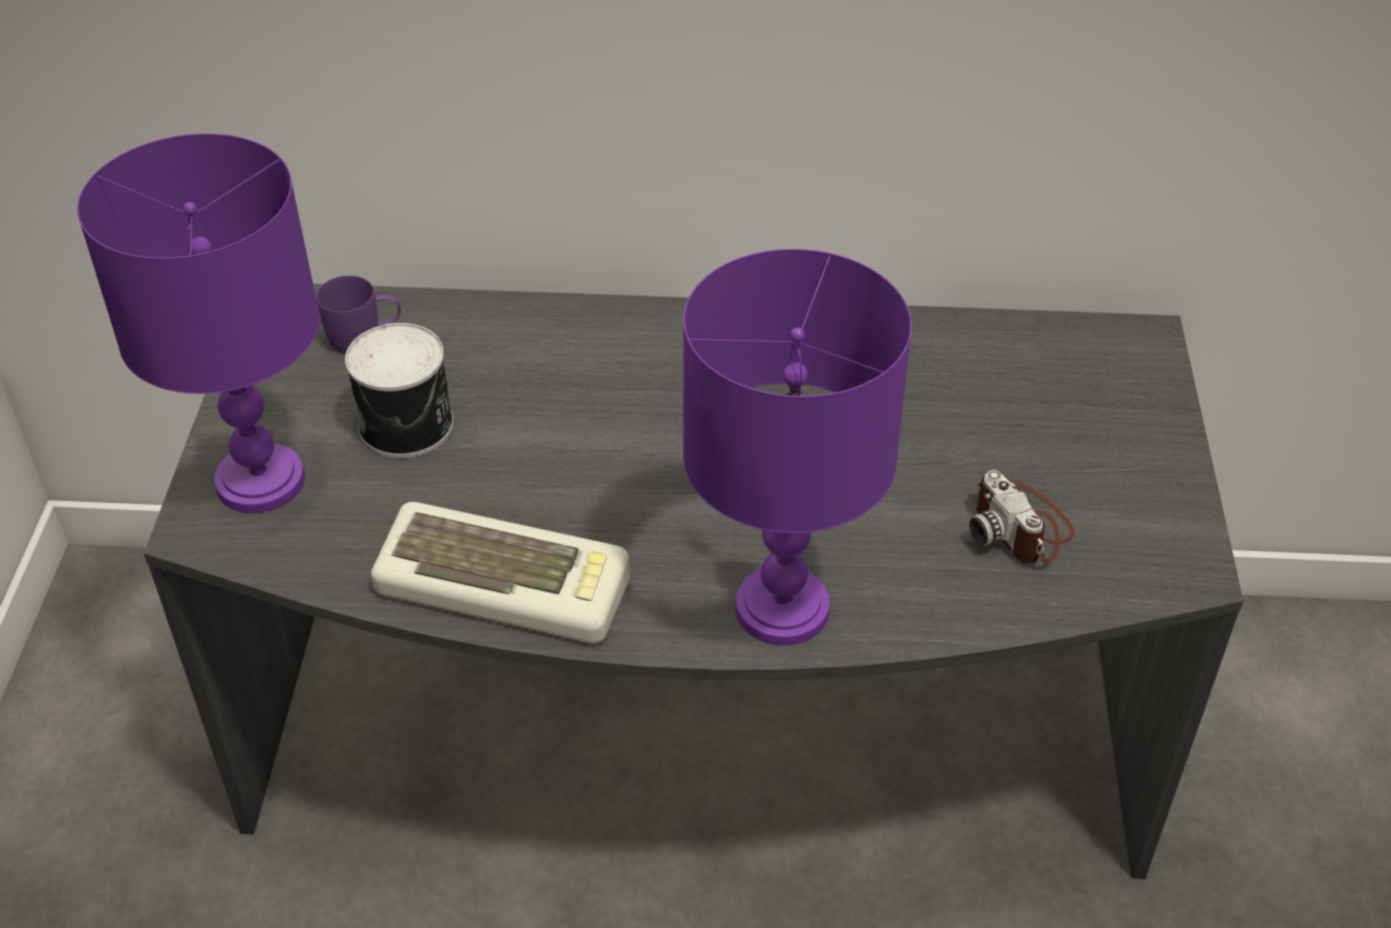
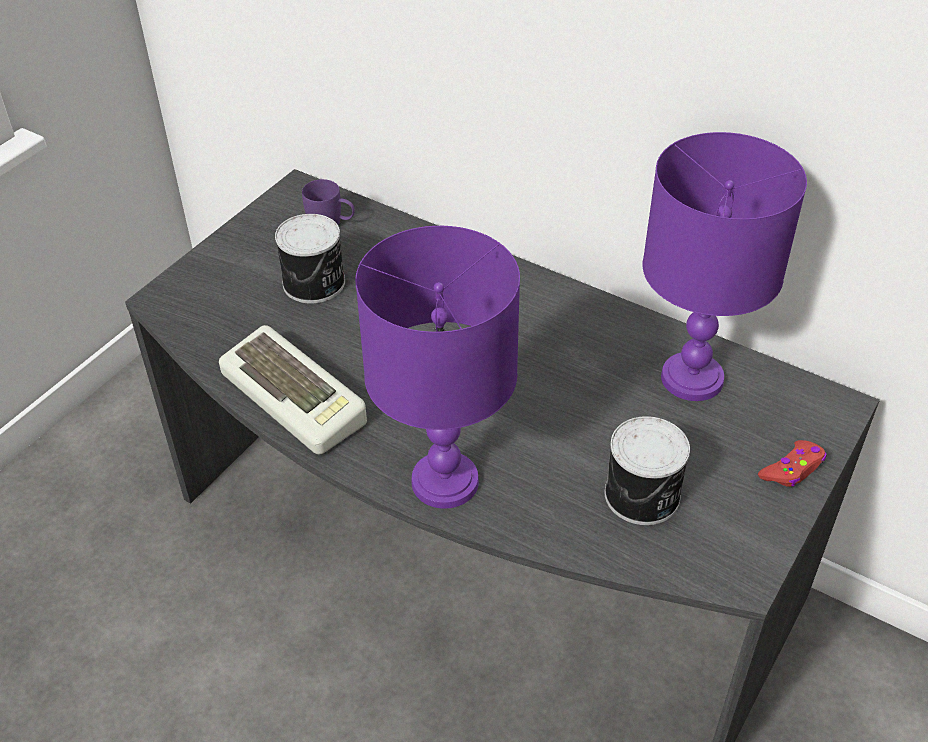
camera: 30 degrees right, 0 degrees up
(258, 481) = (211, 284): purple table lamp -> purple table lamp (690, 378)
(1021, 526) = (643, 496): camera -> can
(1152, 429) = (792, 469): none -> red game controller

